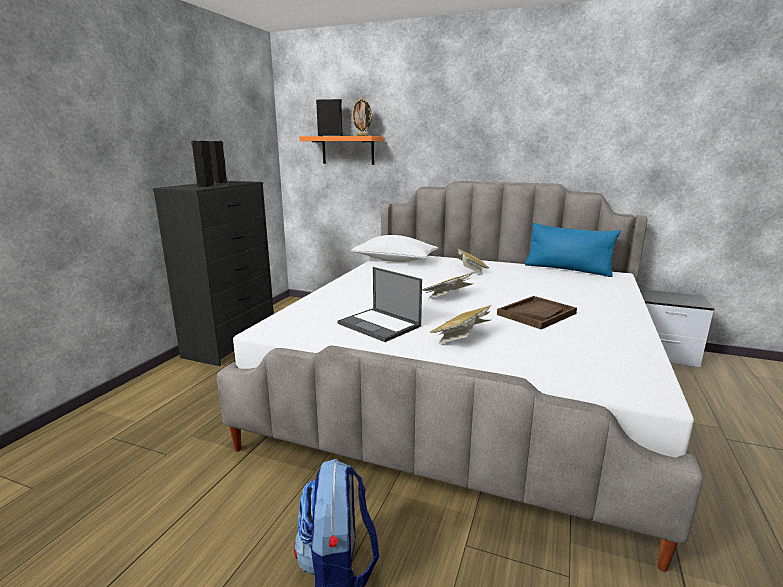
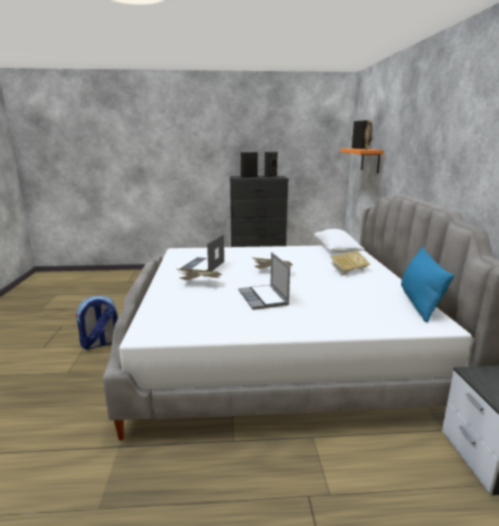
camera: 65 degrees right, 0 degrees up
(536, 314) = (264, 298): brown tray -> laptop

